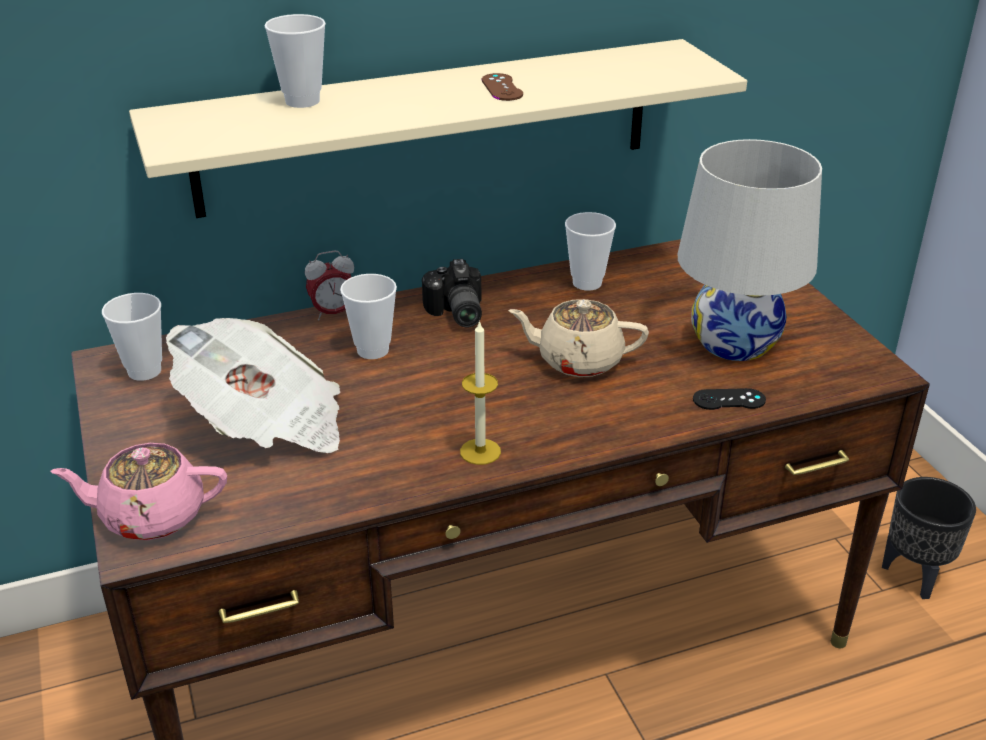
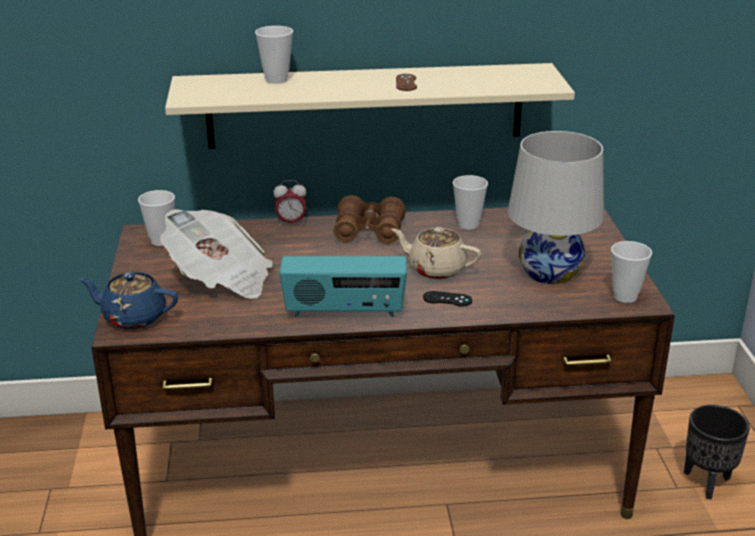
camera: 15 degrees right, 5 degrees down
(151, 516) = (133, 317): pink teapot -> blue teapot
(372, 350) = (305, 247): cup -> cup (625, 296)
(455, 313) = (369, 232): camera -> brown binoculars
(480, 451) = (344, 311): candle -> radio
(729, 400) = (524, 305): black game controller -> black game controller (447, 299)

